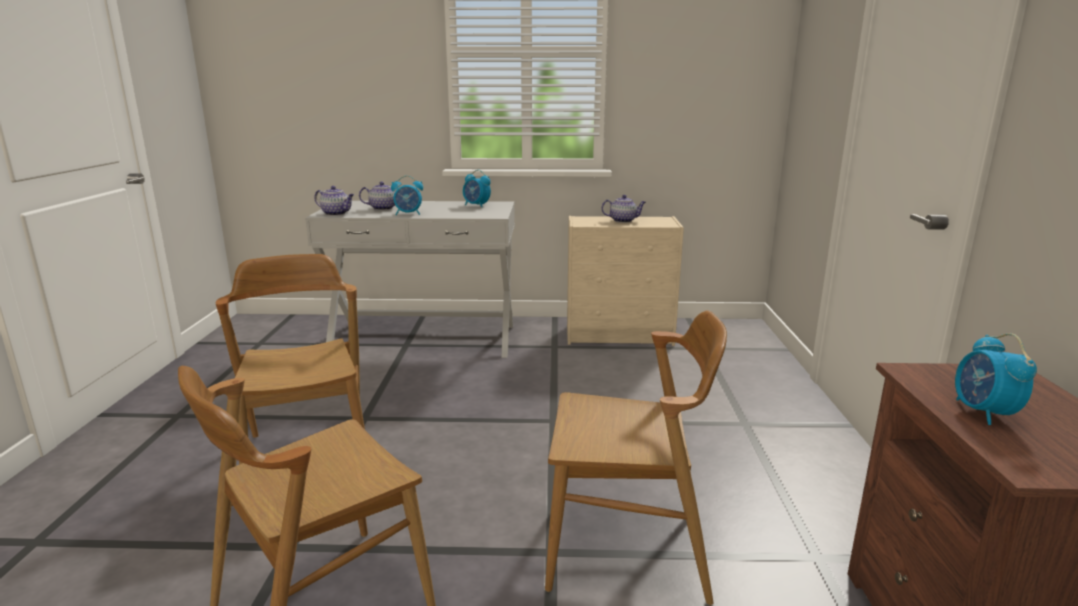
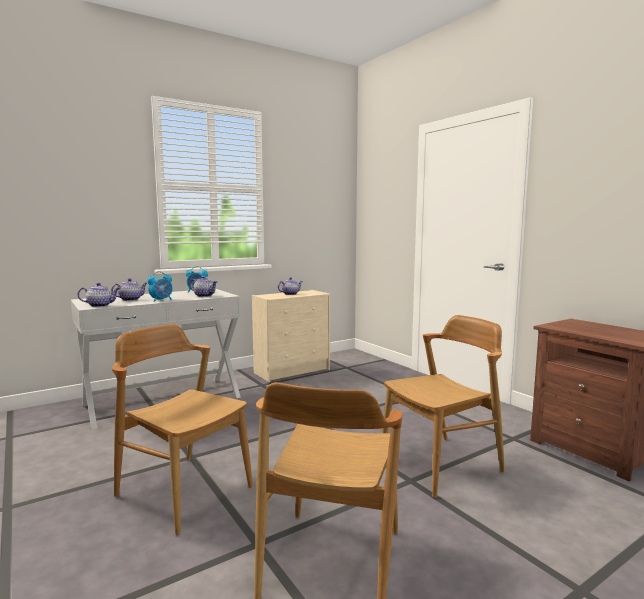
camera: 35 degrees left, 10 degrees down
(468, 213) = (204, 296): none -> teapot
(983, 413) = (595, 332): alarm clock -> none

